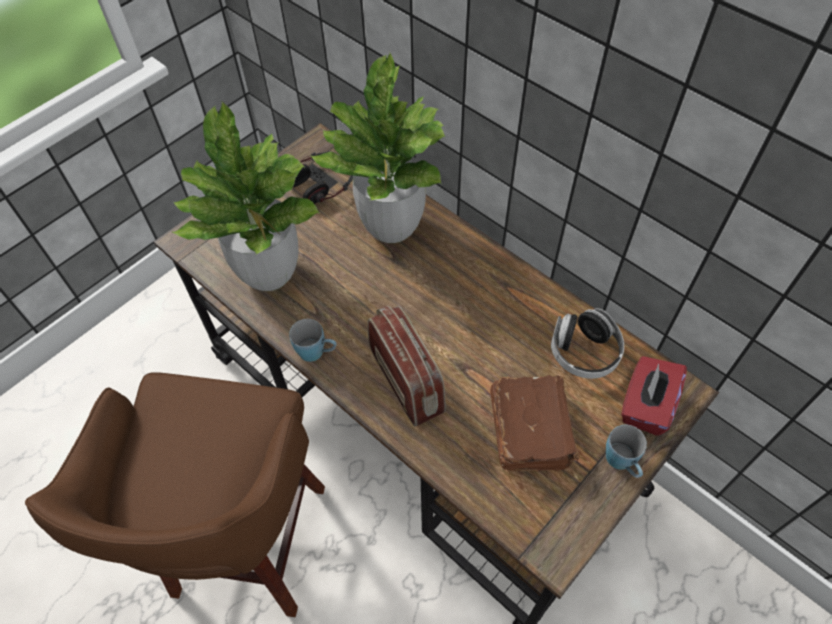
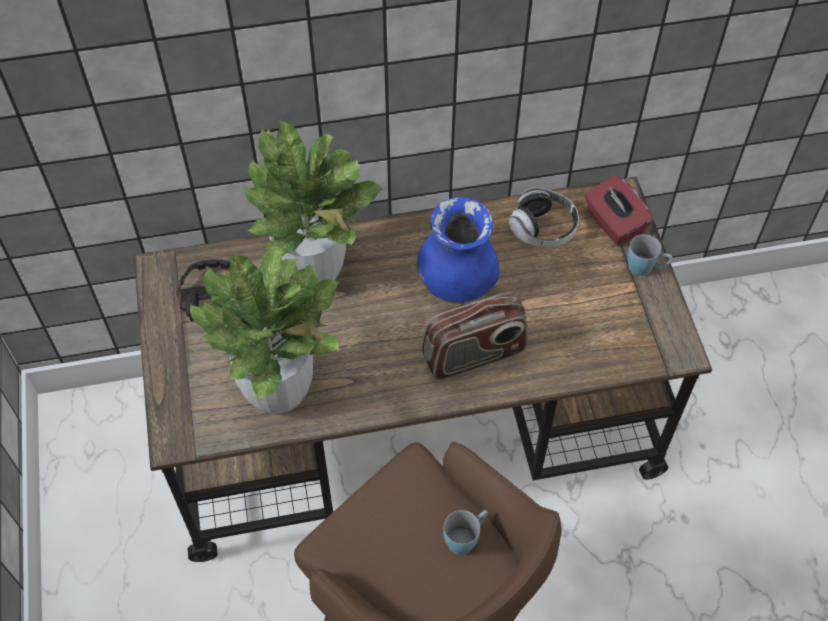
camera: 55 degrees left, 0 degrees up
(317, 352) = (394, 402): blue mug -> blue mug (466, 537)
(407, 381) = (474, 355): radio -> radio turned 150 degrees clockwise
(468, 324) = (456, 282): none -> blue vase
(530, 429) = (578, 303): brown book -> none

